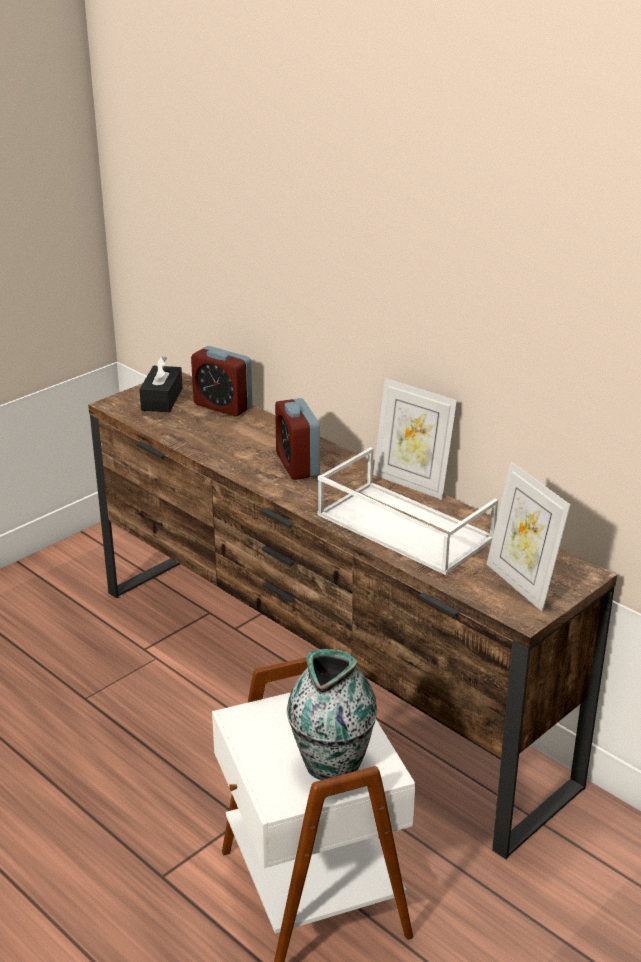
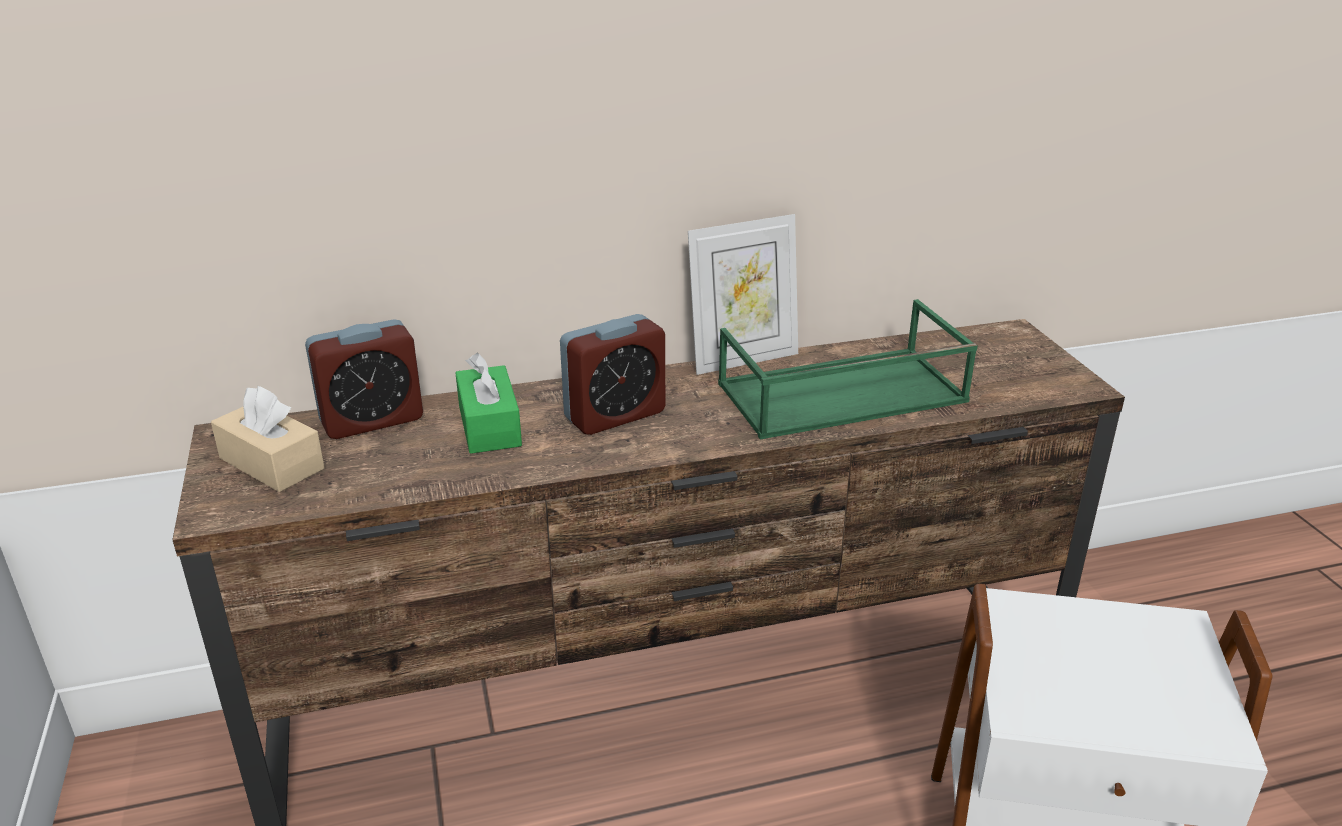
camera: 60 degrees left, 0 degrees up
(162, 399) = (272, 463): black tissue box -> beige tissue box
(249, 436) = (489, 426): none -> green tissue box
(297, 465) = (615, 415): alarm clock -> alarm clock turned 45 degrees counterclockwise
(332, 762) = (1150, 661): vase -> none
(402, 527) = (840, 394): white tray -> green tray
(521, 584) = (1016, 368): picture frame -> none

